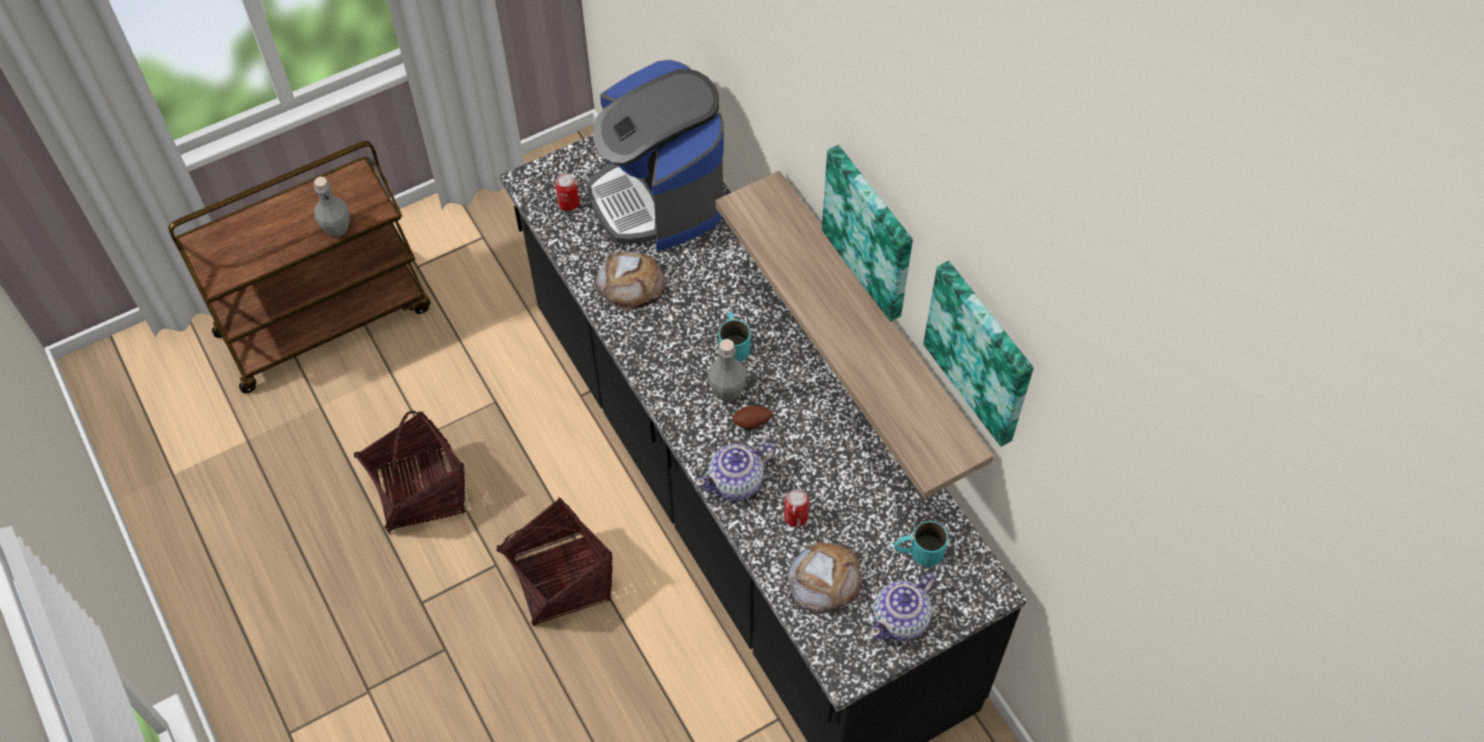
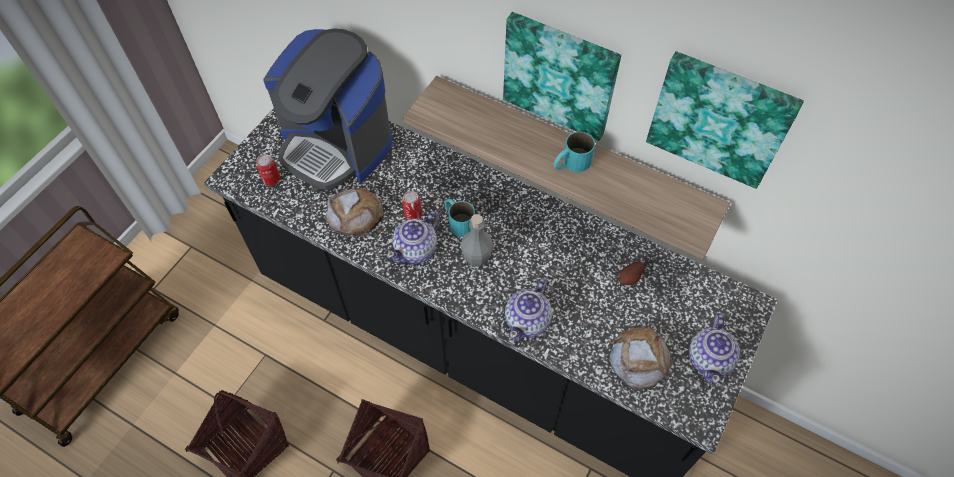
camera: 30 degrees left, 0 degrees up
(337, 228) = (84, 286): grey bottle -> none
(670, 351) = (416, 249): none -> teapot
(752, 423) = (510, 271): potato -> potato (630, 278)
(795, 517) = (587, 324): can -> can (413, 215)
(918, 551) = (685, 303): turquoise mug -> turquoise mug (570, 163)

